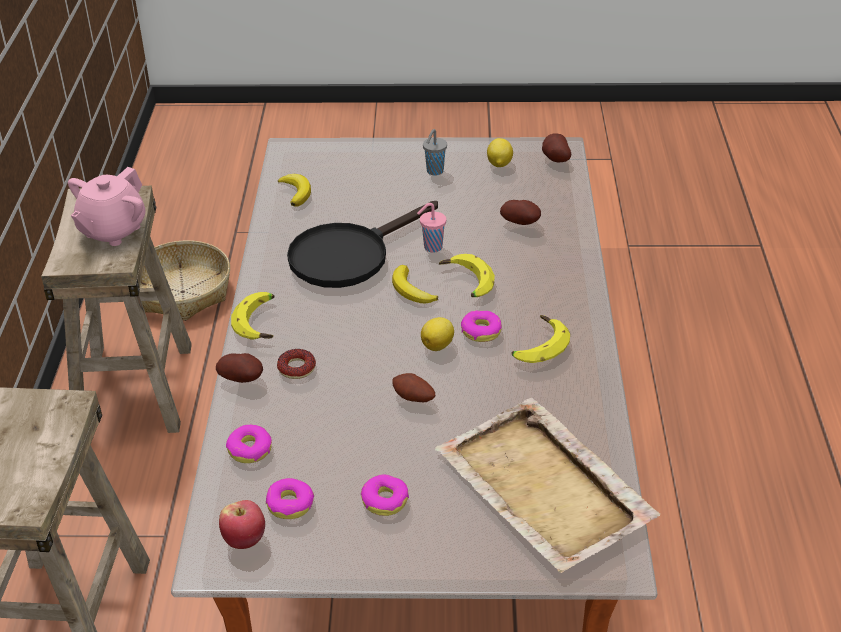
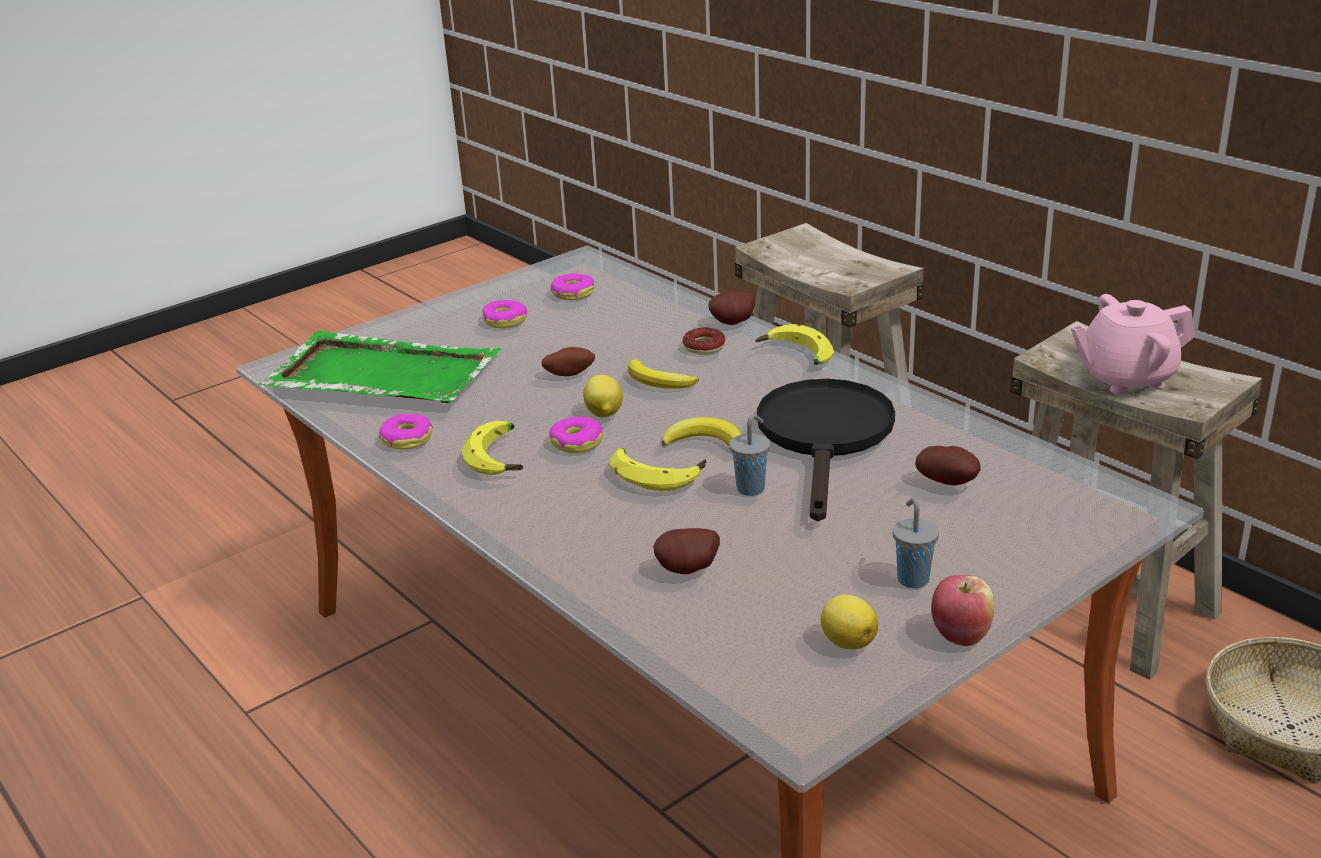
camera: 140 degrees right, 10 degrees down
(112, 231) = (1125, 378): pink teapot -> pink teapot turned 90 degrees counterclockwise
(245, 540) = (576, 272): apple -> apple (960, 635)
(250, 450) = (651, 299): donut -> donut (407, 439)
(296, 192) = (1014, 464): banana -> banana (659, 381)
(432, 247) = (751, 488): pink cup -> grey cup
(544, 489) = (381, 375): beige tray -> green tray
(554, 159) = (780, 700): potato -> potato (949, 483)

